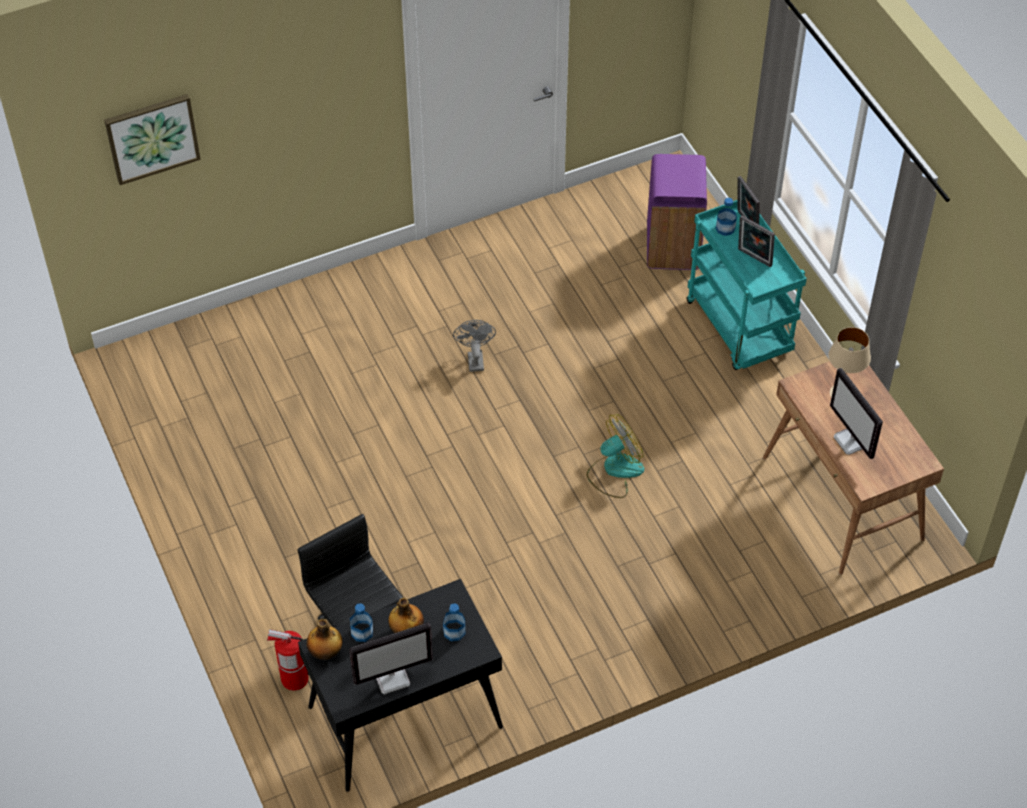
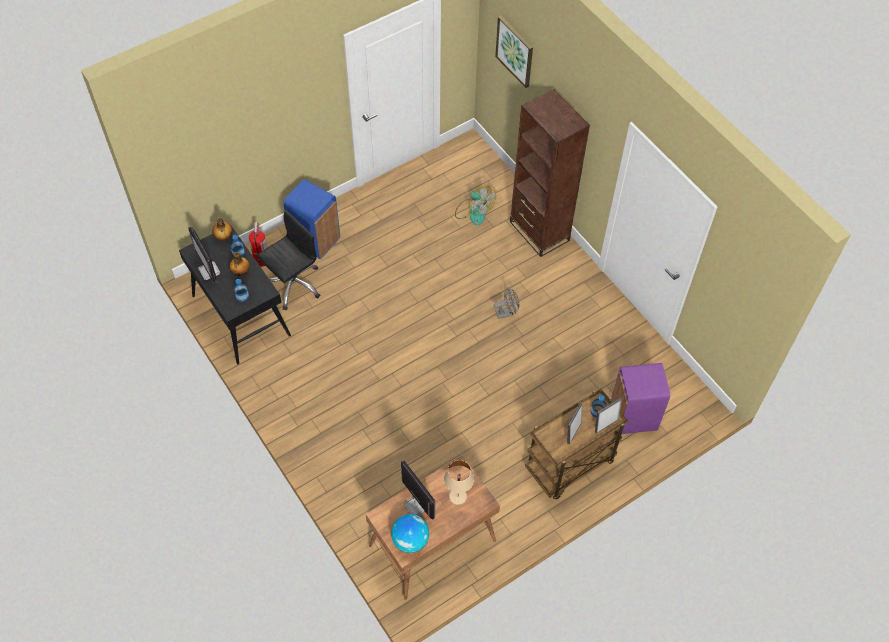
camera: 80 degrees right, 5 degrees up
(274, 595) = (315, 241): none -> blue trash can
(333, 297) = (539, 231): none -> brown bookcase
(614, 470) = (432, 402): fan -> fan (473, 211)
(740, 328) = (569, 467): turquoise cart -> brown cart
(852, 441) = (416, 505): monitor -> monitor turned 90 degrees clockwise
(903, 453) = (410, 540): none -> globe

